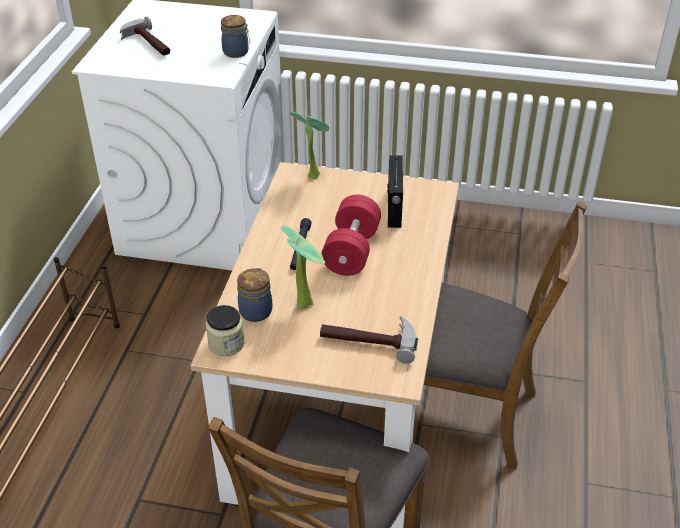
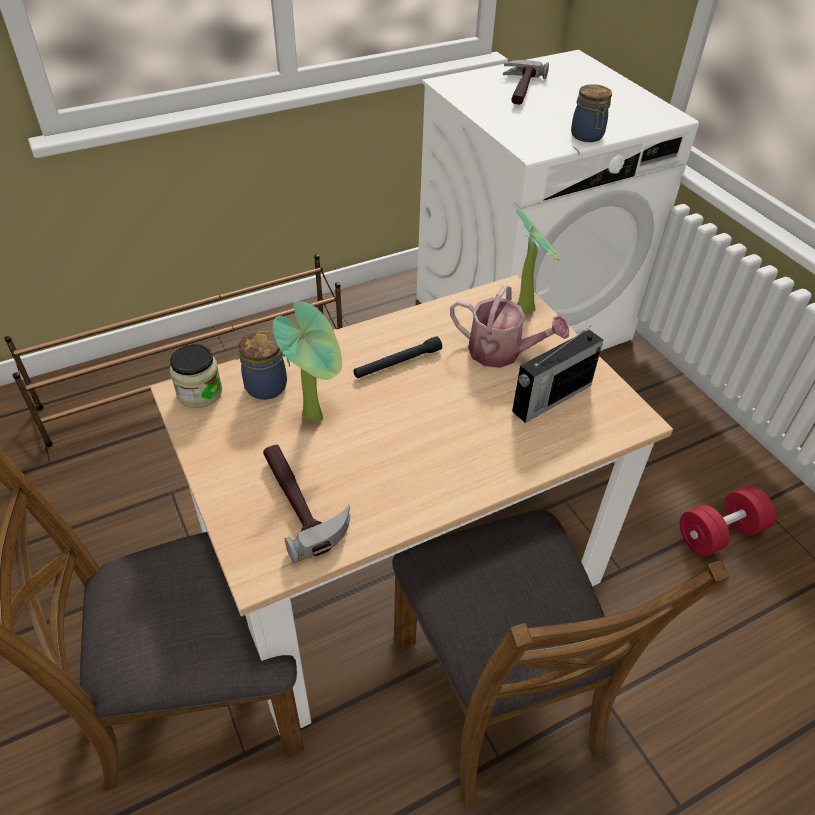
camera: 50 degrees right, 5 degrees up
(339, 205) = (502, 353): none -> watering can
(351, 251) = (437, 404): red dumbbell -> red dumbbell (719, 533)

